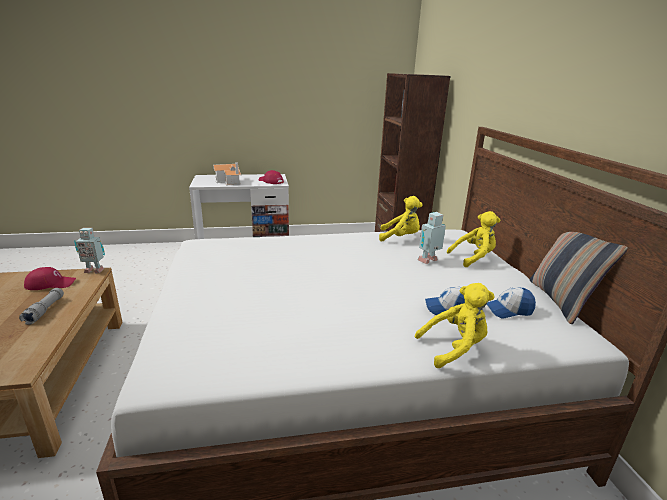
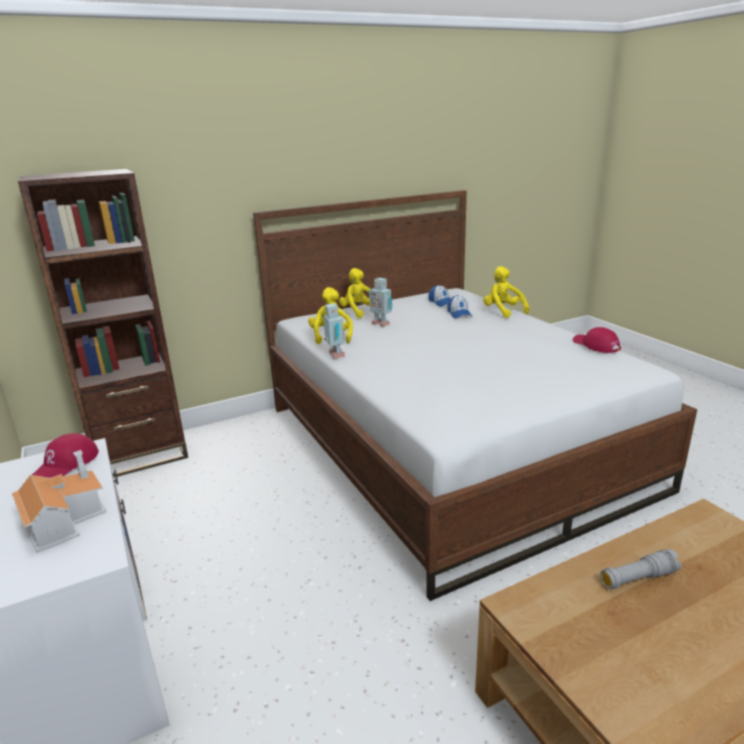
camera: 105 degrees left, 0 degrees up
(51, 283) = (590, 636): red cap -> red cap (595, 345)
(94, 270) = (506, 613): toy robot -> toy robot (335, 355)
(560, 301) = (411, 294): pillow -> none

